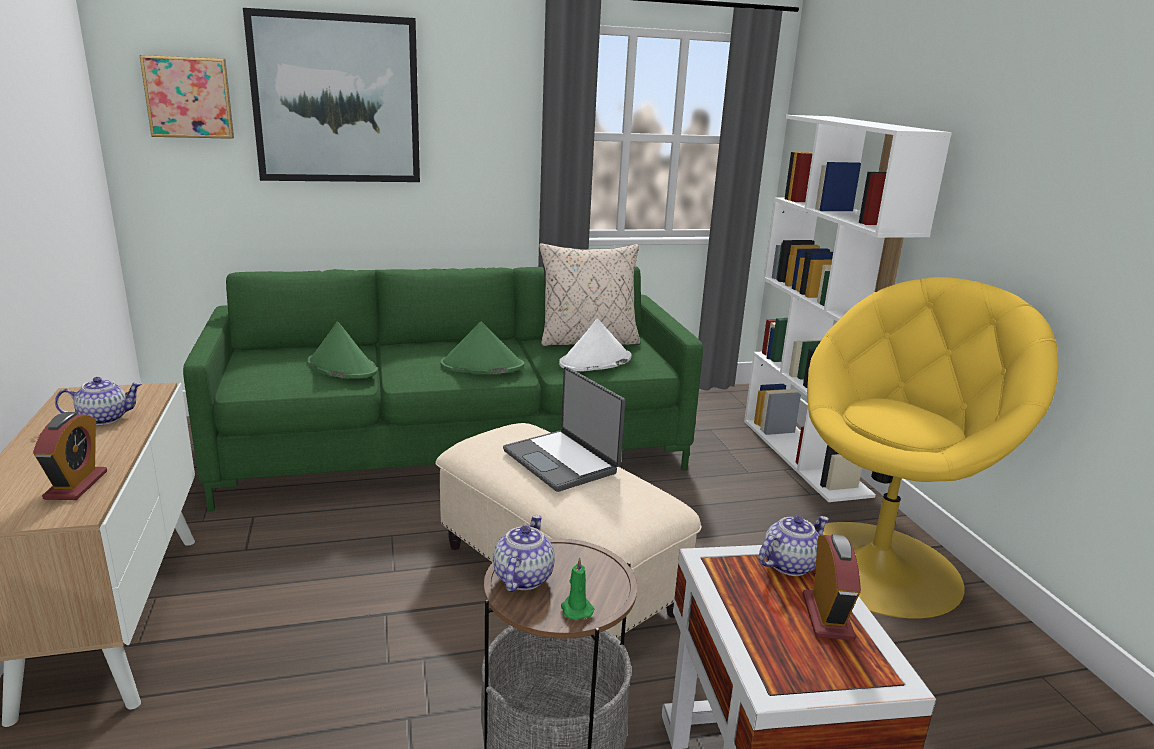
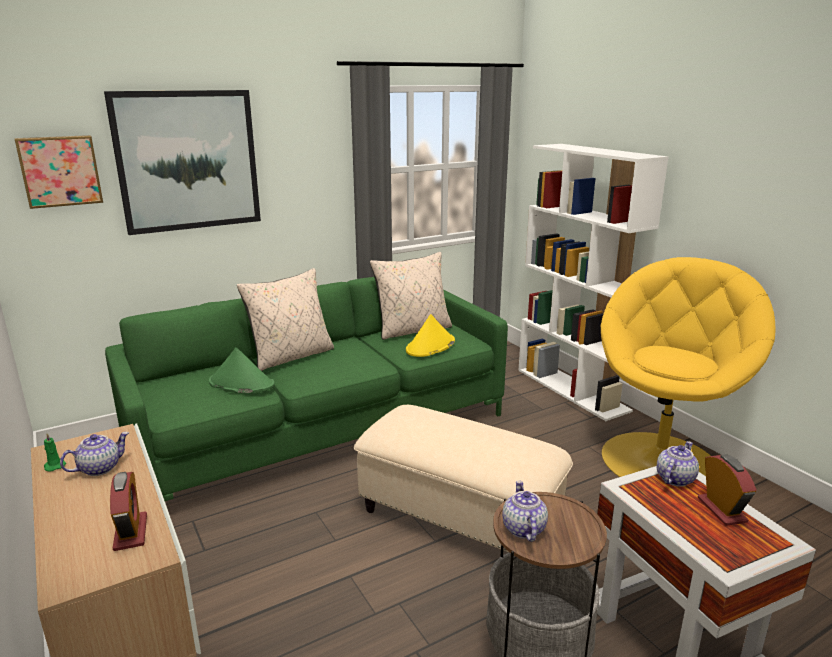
camera: 15 degrees left, 0 degrees up
(421, 348) = (291, 356): none -> beige pillow
(482, 366) = (350, 364): green hat -> none
(562, 461) = (459, 431): laptop -> none
(576, 609) = (575, 543): green candle -> green candle (54, 465)
(595, 361) = (430, 346): white hat -> yellow hat

